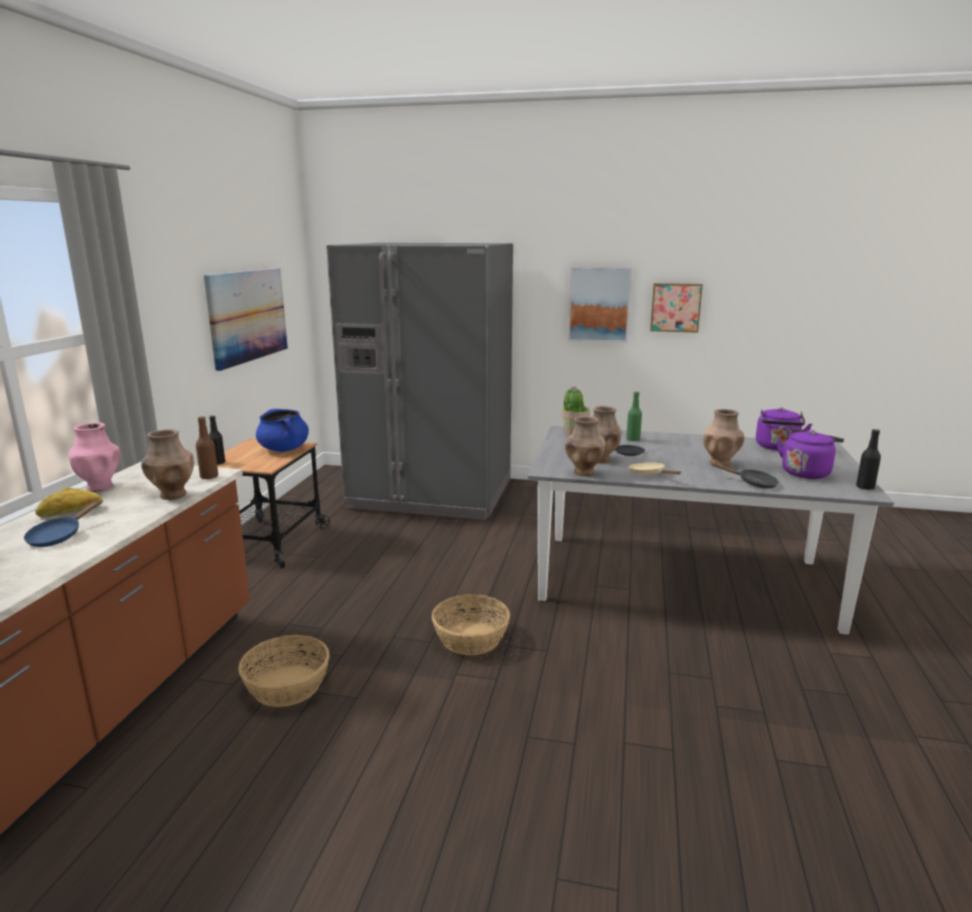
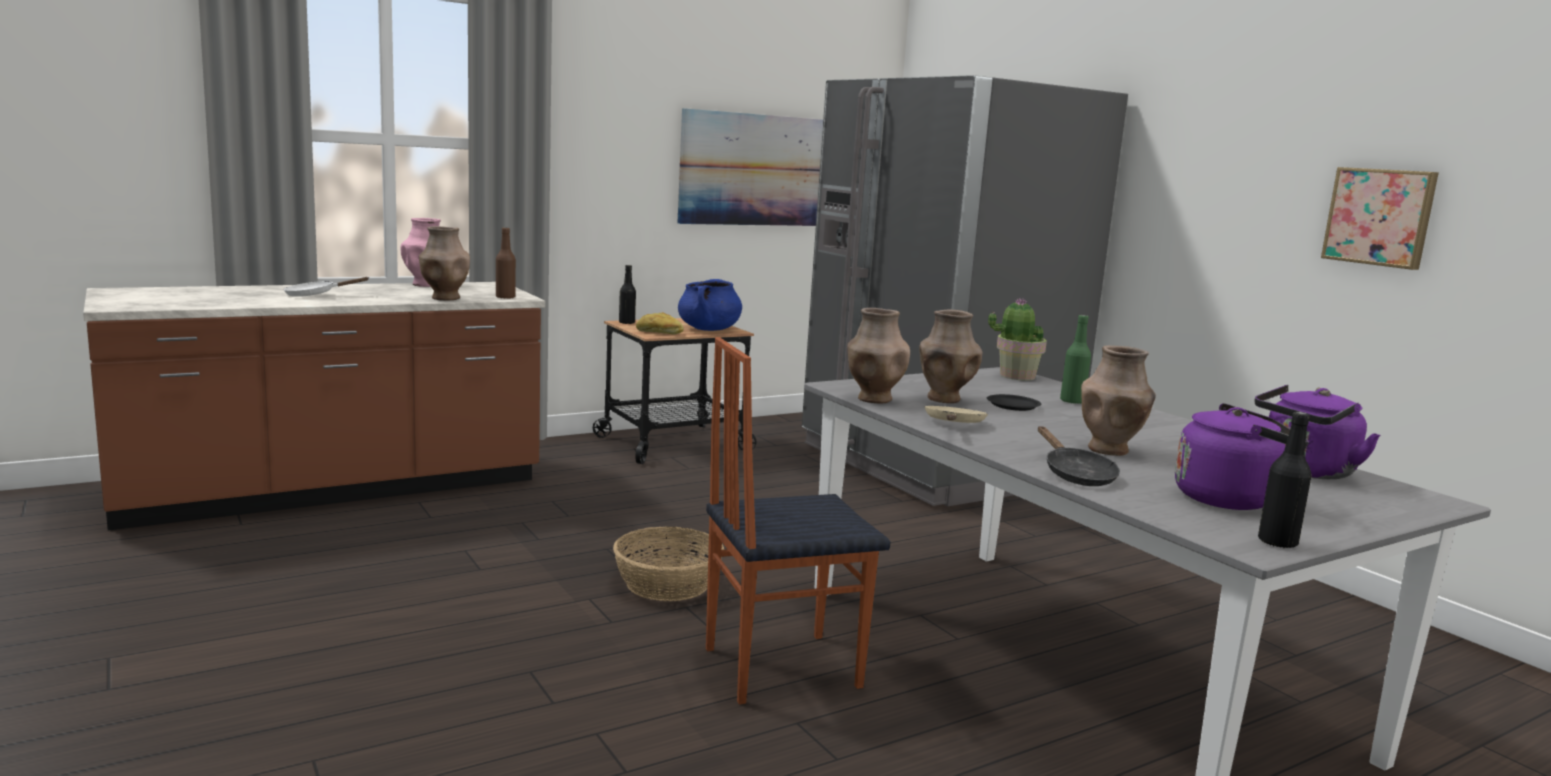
camera: 45 degrees right, 5 degrees down
(59, 536) = (315, 295): blue frying pan -> white frying pan
(71, 512) = (365, 289): bread -> bread (659, 333)
(287, 685) = (457, 536): basket -> none
(599, 304) = (1245, 202): picture -> none
(607, 650) = (779, 666): none -> chair

